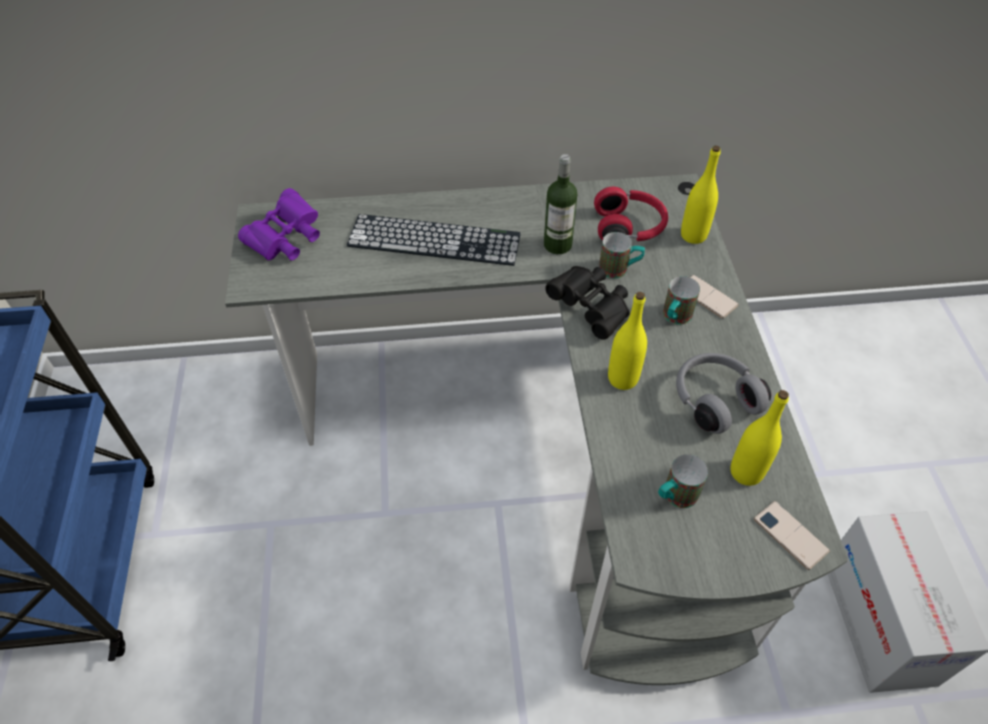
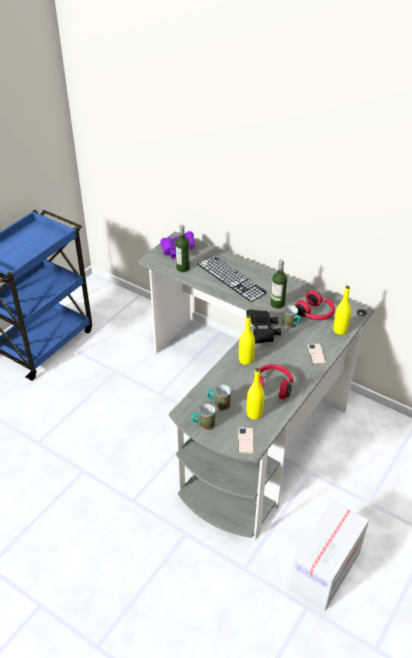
camera: 40 degrees right, 10 degrees down
(329, 268) = (183, 268): none -> bottle
(674, 318) = (292, 353): mug -> mug (203, 425)
(714, 399) = (272, 386): grey headphones -> red headphones

